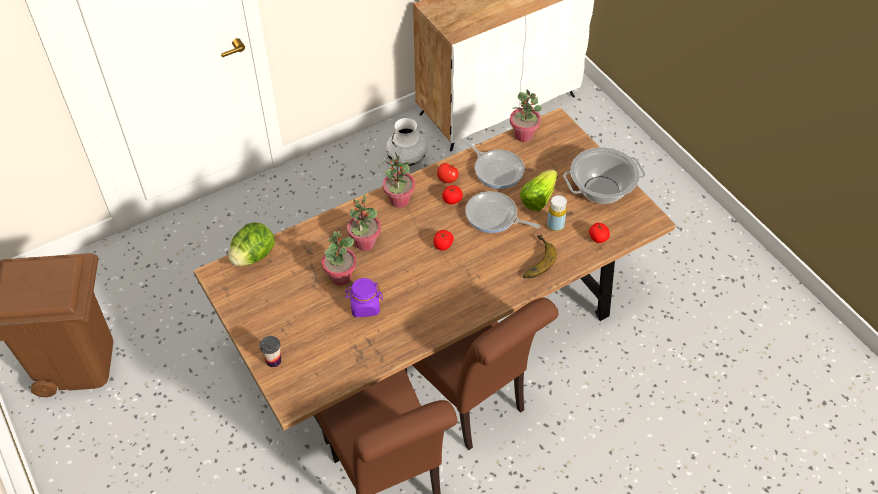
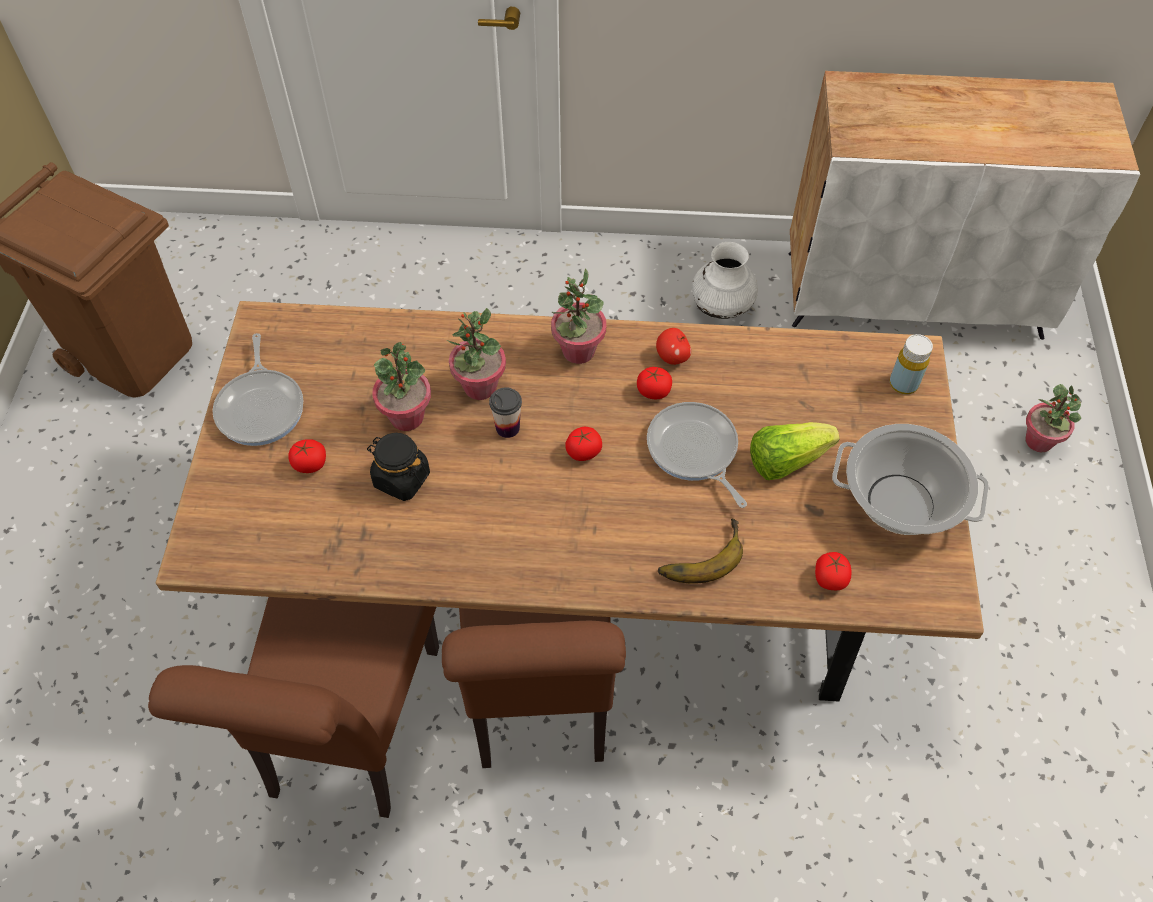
camera: 35 degrees right, 5 degrees up
(253, 256) = (325, 323): lettuce -> none
(273, 360) = (223, 483): cup -> cup (507, 428)
(311, 326) = (310, 464): none -> tomato
(365, 306) = (401, 479): purple jar -> black jar
(496, 170) = (758, 381): frying pan -> frying pan (261, 407)
(524, 135) = (844, 350): potted plant -> potted plant (1039, 441)
(555, 225) = (777, 518): yellow bottle -> yellow bottle (903, 384)

